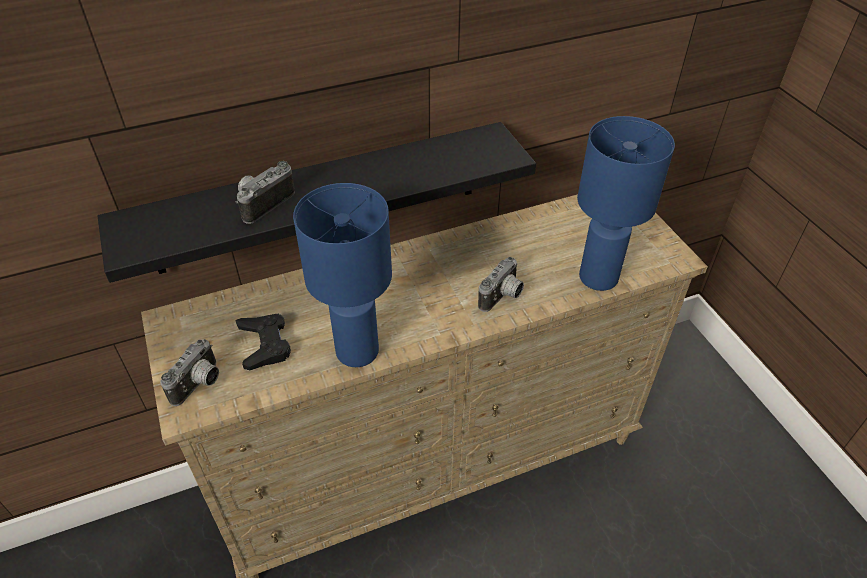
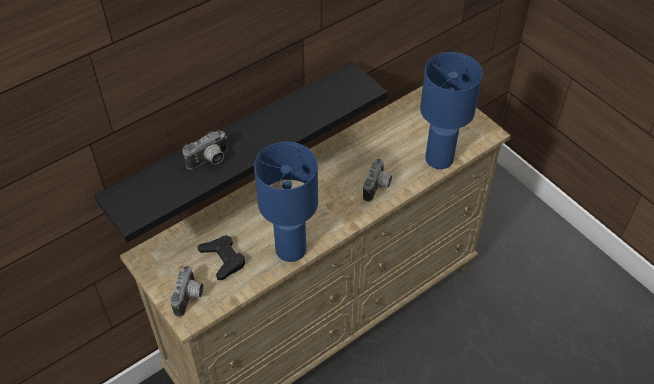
camera: 15 degrees left, 5 degrees up
(263, 203) = (210, 161): camera -> camera turned 150 degrees counterclockwise

